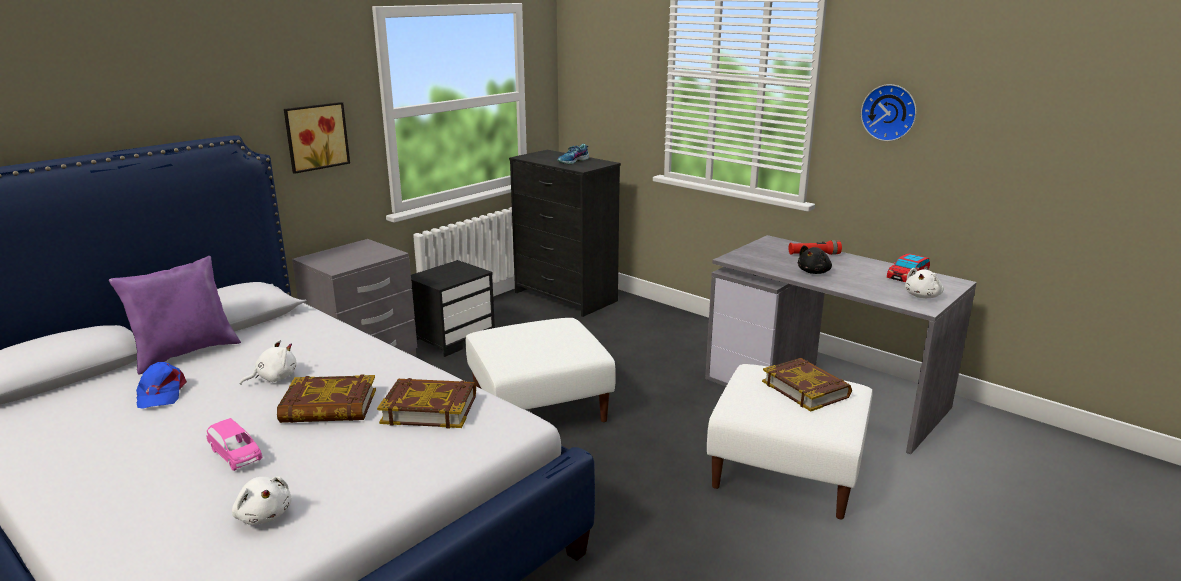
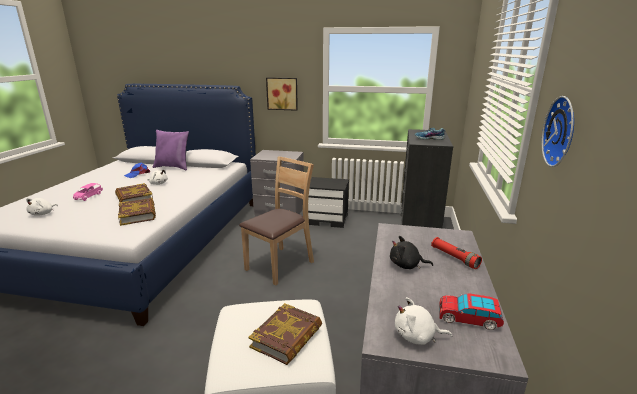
camera: 60 degrees right, 0 degrees up
(539, 407) = (280, 265): white ottoman -> brown chair

